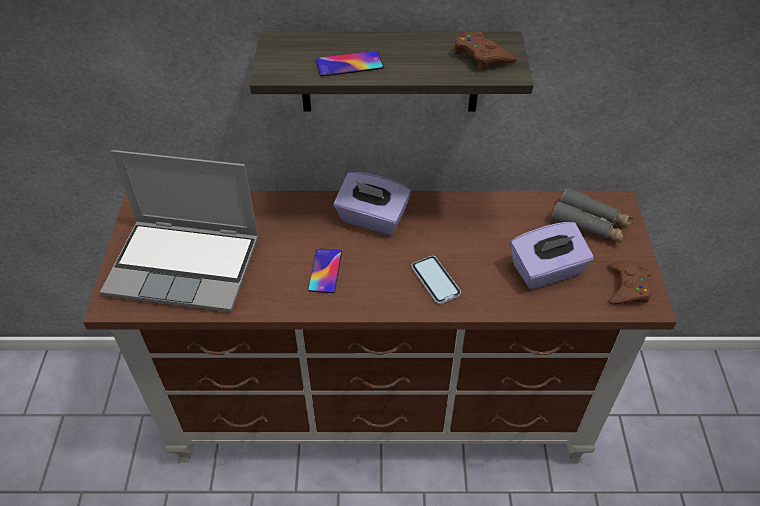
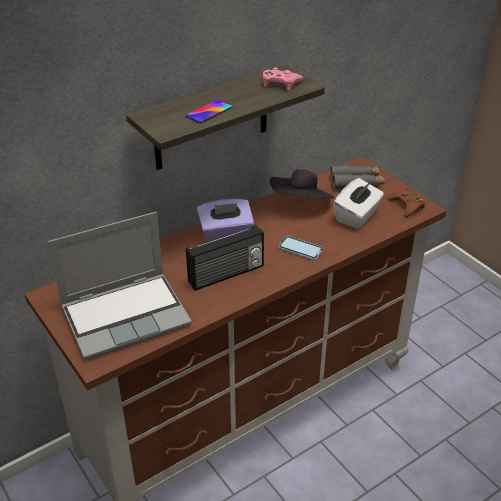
camera: 35 degrees left, 10 degrees down
(325, 271) = (226, 275): phone -> radio
(481, 56) = (280, 83): brown game controller -> pink game controller
(493, 220) = (301, 203): none -> black hat
(546, 271) = (357, 216): purple tissue box -> white tissue box

